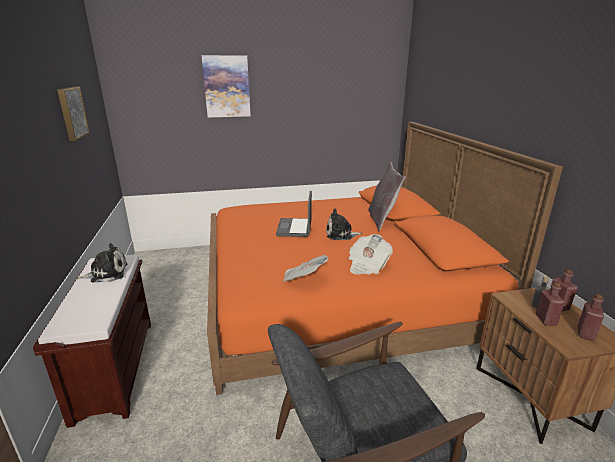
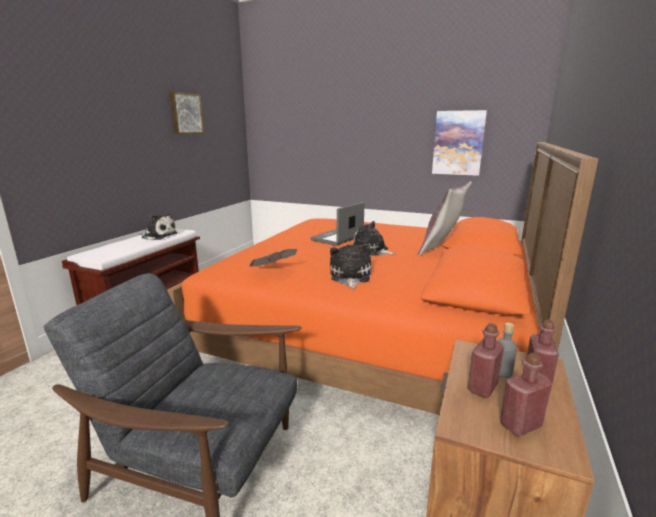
camera: 35 degrees right, 5 degrees down
(226, 86) = (339, 103): picture -> picture (458, 143)
(367, 266) = (349, 277): newspaper -> plush toy

